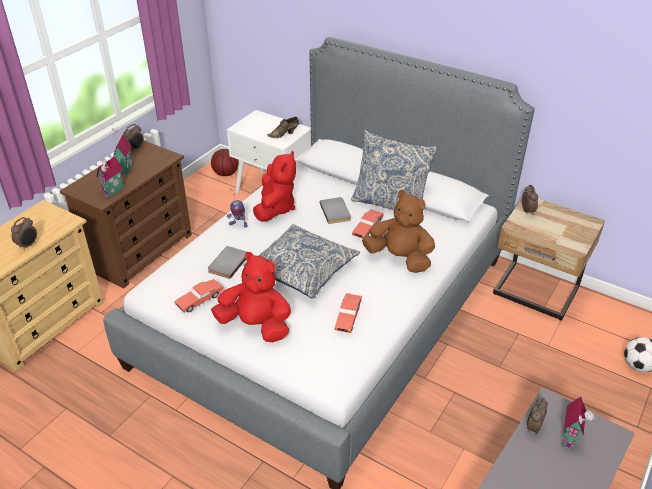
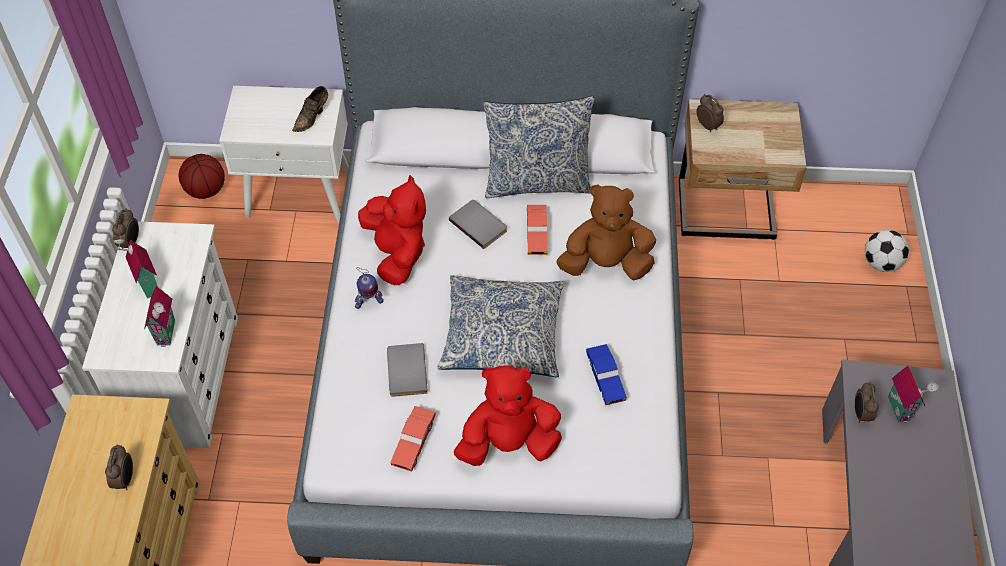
camera: 30 degrees left, 15 degrees up
(141, 251) = (185, 378): brown dresser -> white dresser
(348, 317) = (605, 378): red toy car -> blue toy car

